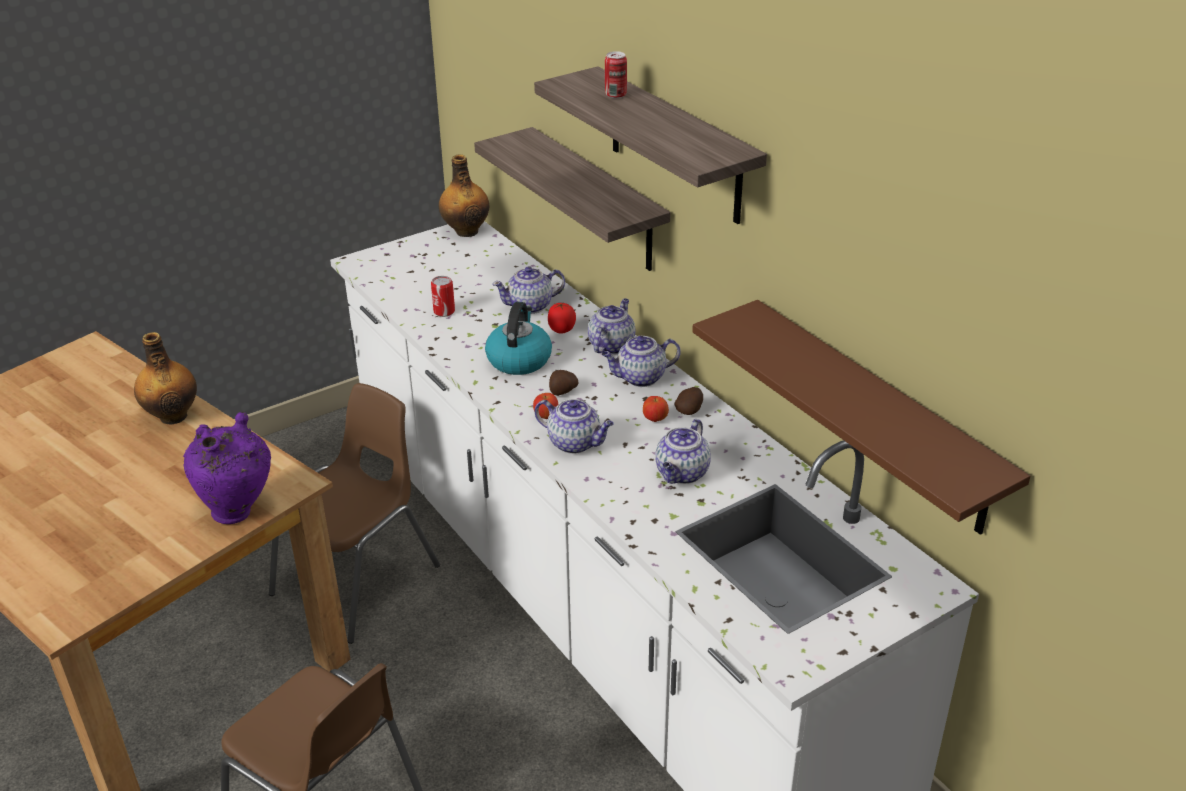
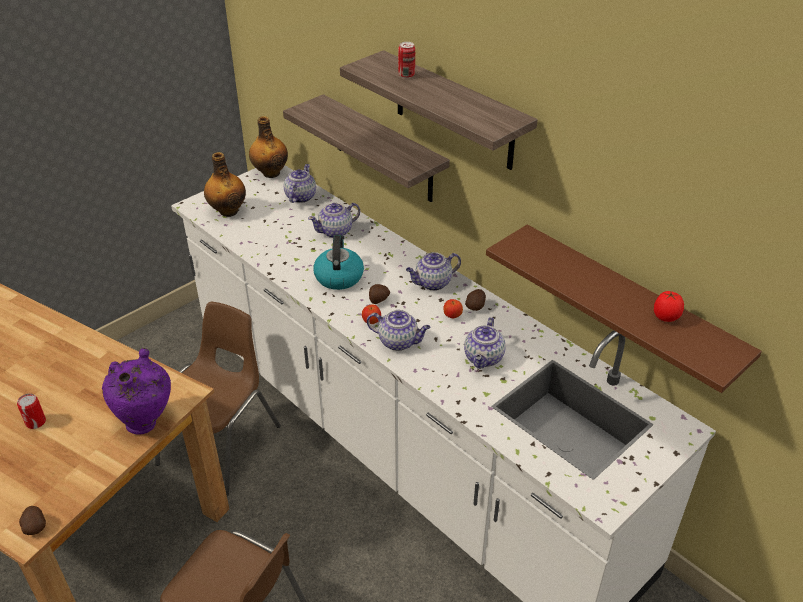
camera: 10 degrees left, 5 degrees up
(74, 614) = (35, 526): none -> potato
(173, 416) = (73, 346): bottle -> bottle (228, 211)
(444, 311) = (271, 241): can -> can (35, 422)
(562, 331) = (364, 250): tomato -> tomato (666, 318)
(611, 345) = (404, 258): teapot -> teapot (300, 196)

